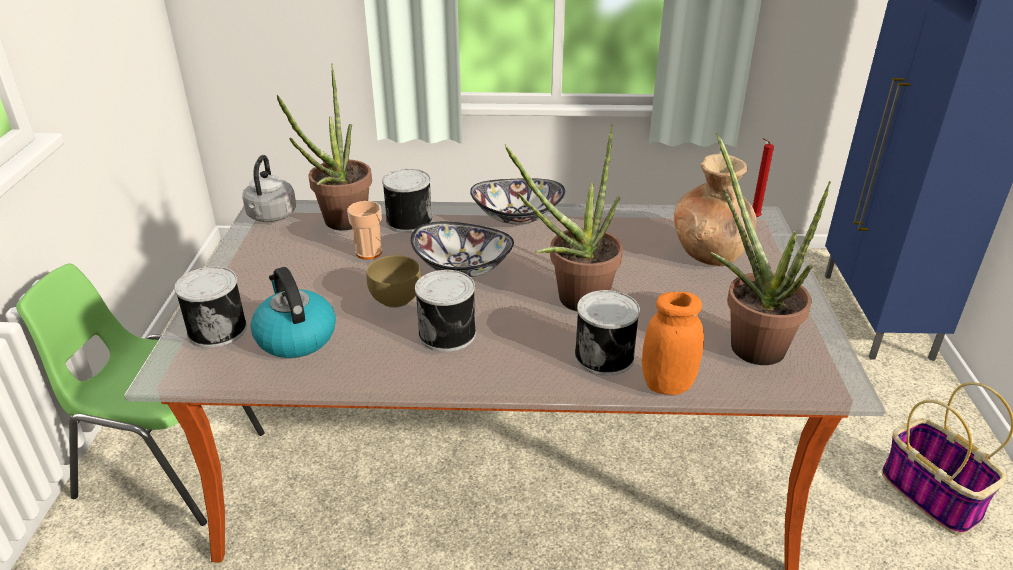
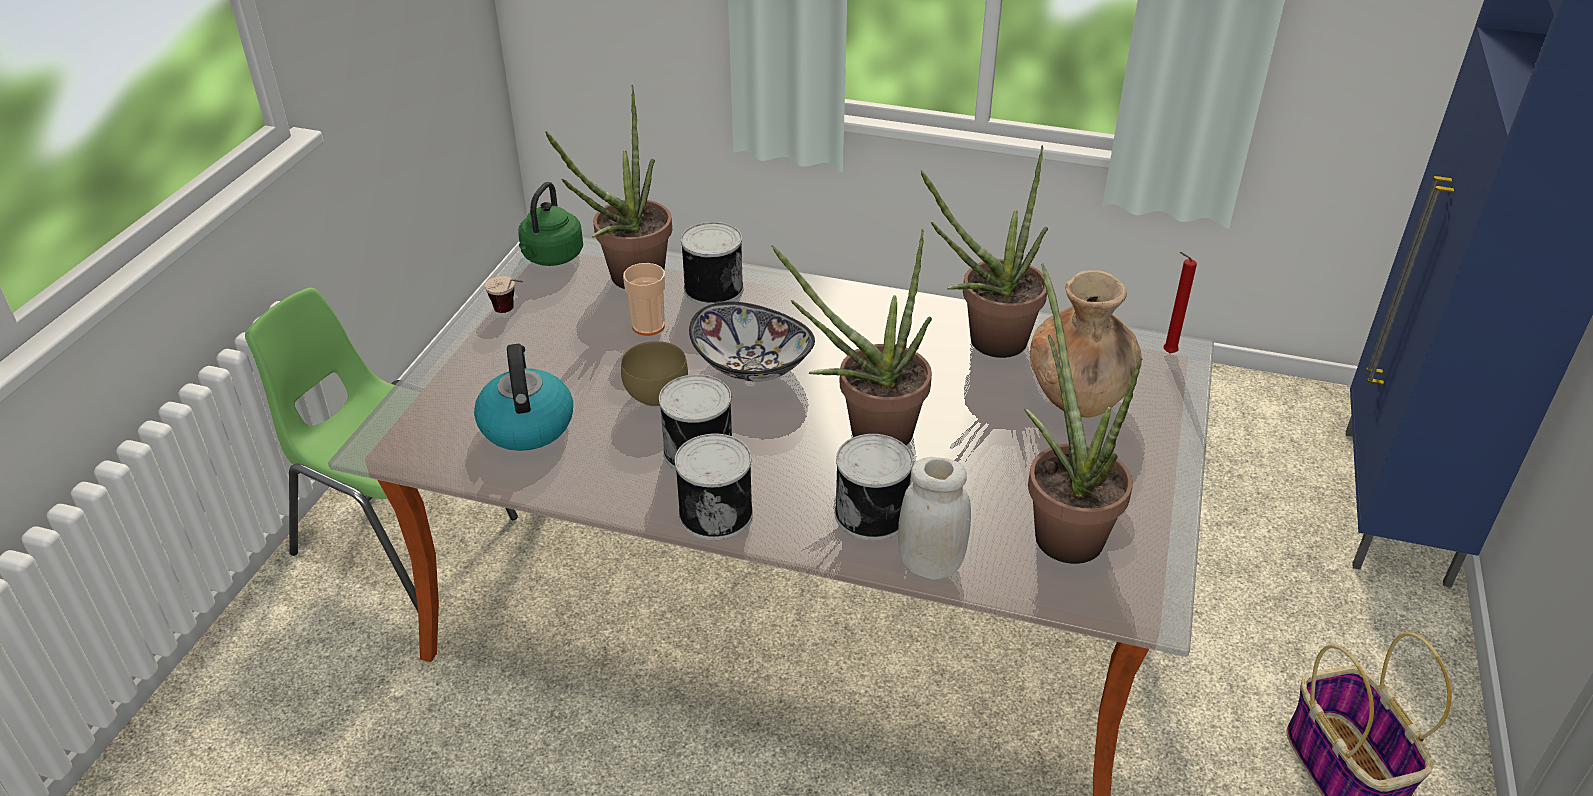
camera: 15 degrees right, 5 degrees up
(218, 329) = (446, 399): can -> can (716, 512)
(252, 258) = (511, 312): none -> cup
(271, 216) = (551, 257): grey kettle -> green kettle
(517, 217) = (851, 303): bowl -> none
(627, 229) = (986, 343): none -> potted plant
(667, 385) = (930, 565): orange jar -> white jar

